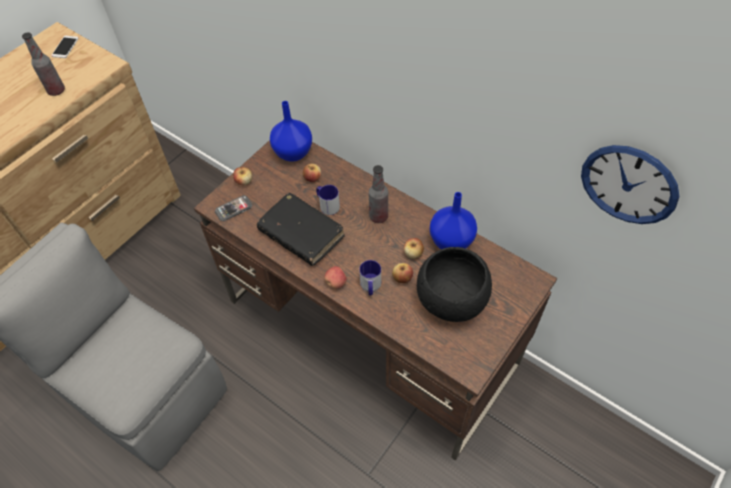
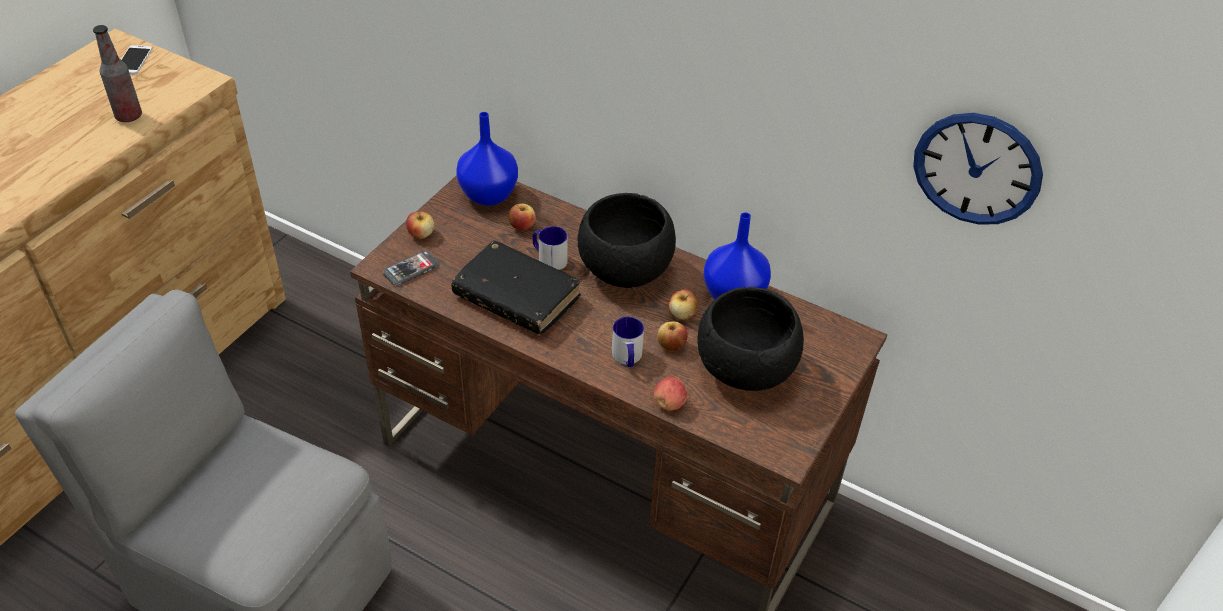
camera: 10 degrees left, 10 degrees down
(336, 282) = (577, 356): apple -> apple (669, 403)
(378, 216) = (625, 270): bottle -> black bowl

